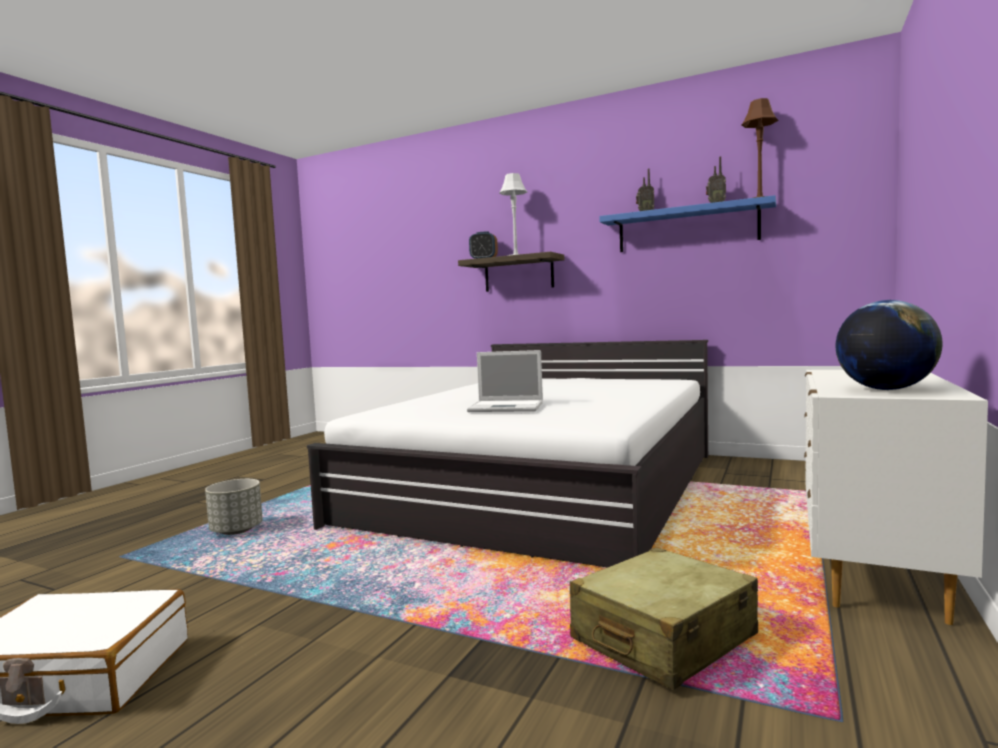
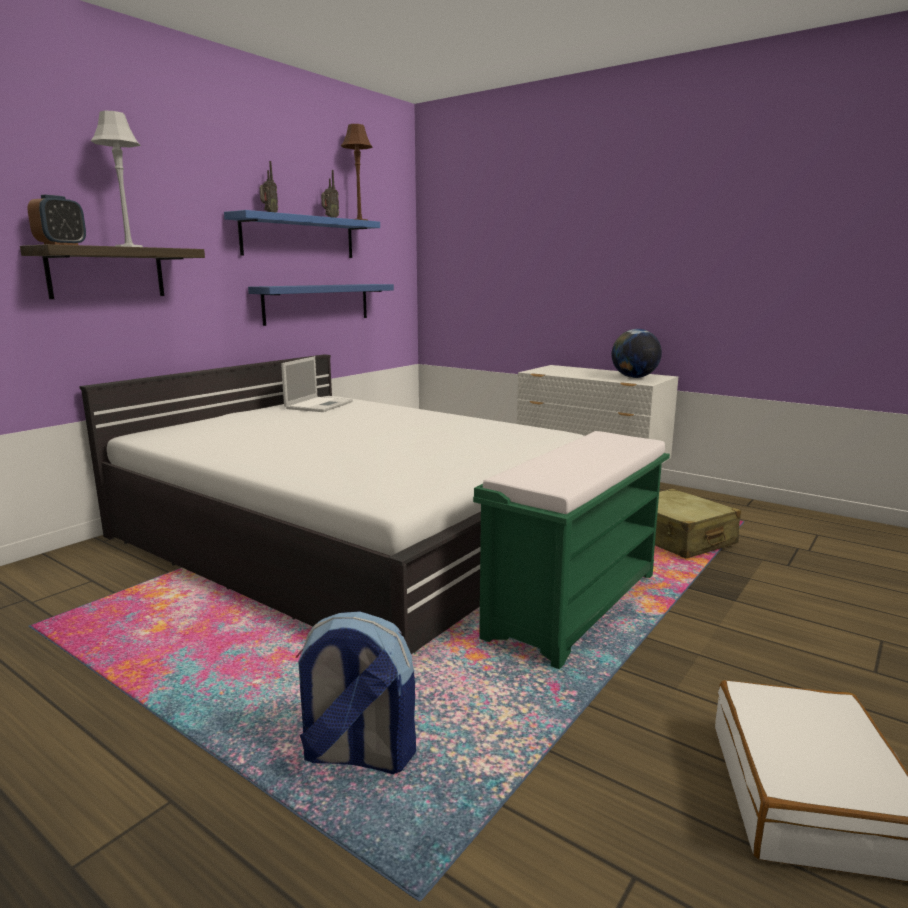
camera: 80 degrees left, 10 degrees up
(236, 531) = (357, 755): grey planter -> backpack
(425, 575) = (574, 603): none -> green bench
(508, 407) = (431, 446): laptop -> laptop (319, 405)
(706, 289) = (317, 303): none -> blue shelf

